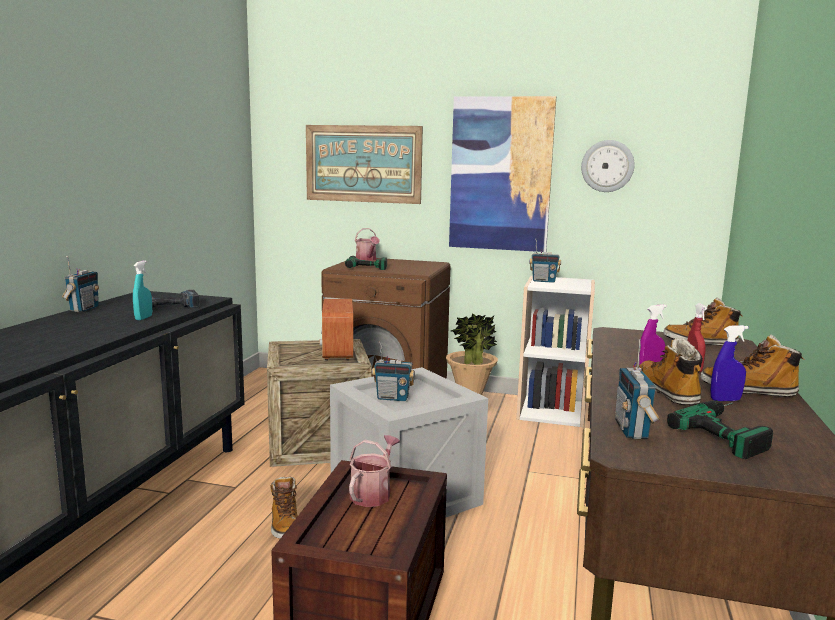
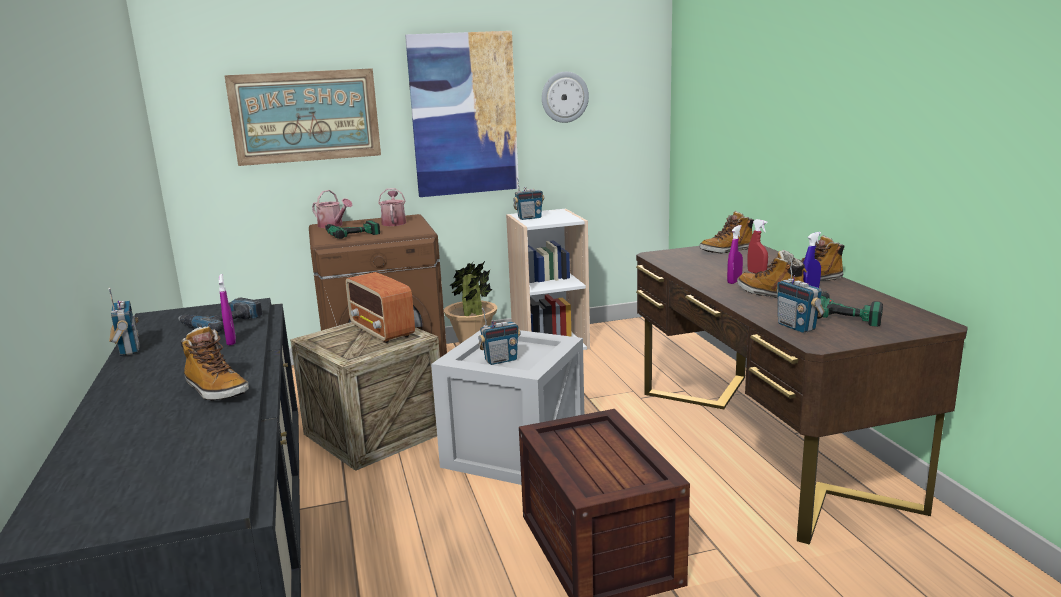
camera: 30 degrees left, 5 degrees up
(143, 318) = (231, 341): turquoise spray bottle -> purple spray bottle
(285, 525) = (442, 513): boot -> boot (216, 390)
(373, 493) = (579, 443): watering can -> watering can (394, 222)

